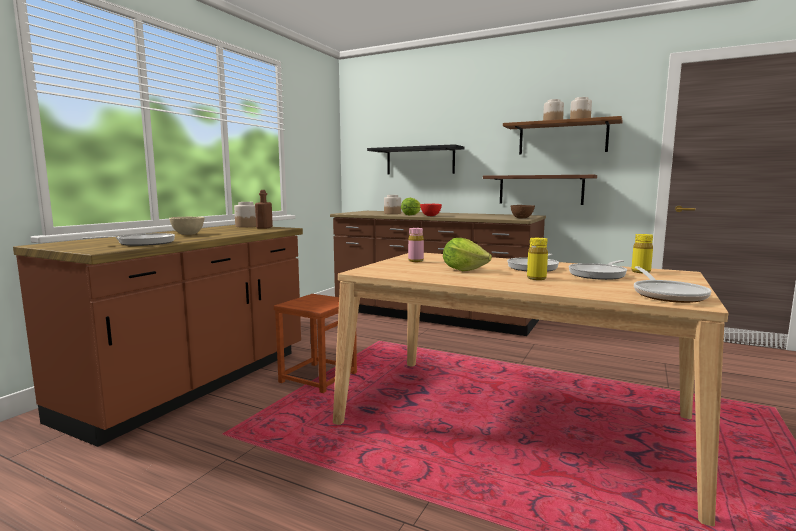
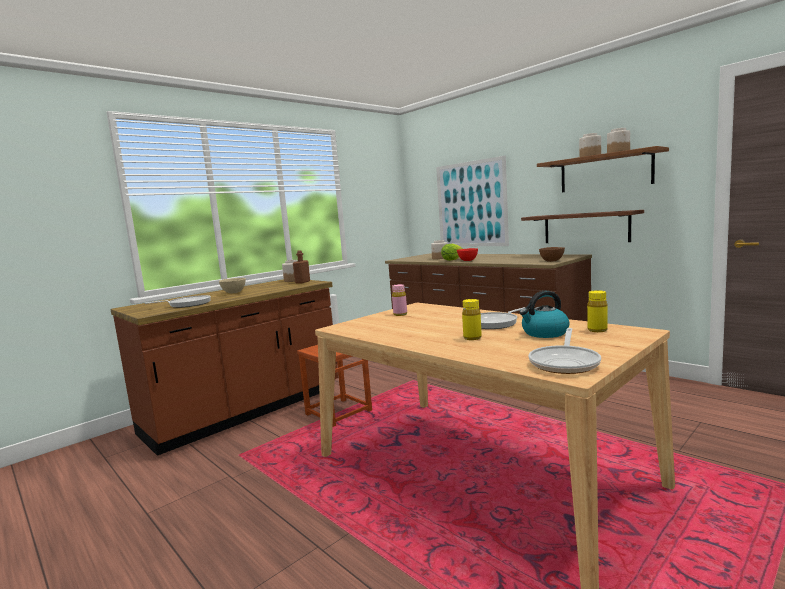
camera: 20 degrees right, 0 degrees up
(420, 161) = (471, 204): black shelf -> picture
(464, 270) = (424, 326): lettuce -> none
(599, 274) = (544, 333): frying pan -> kettle

